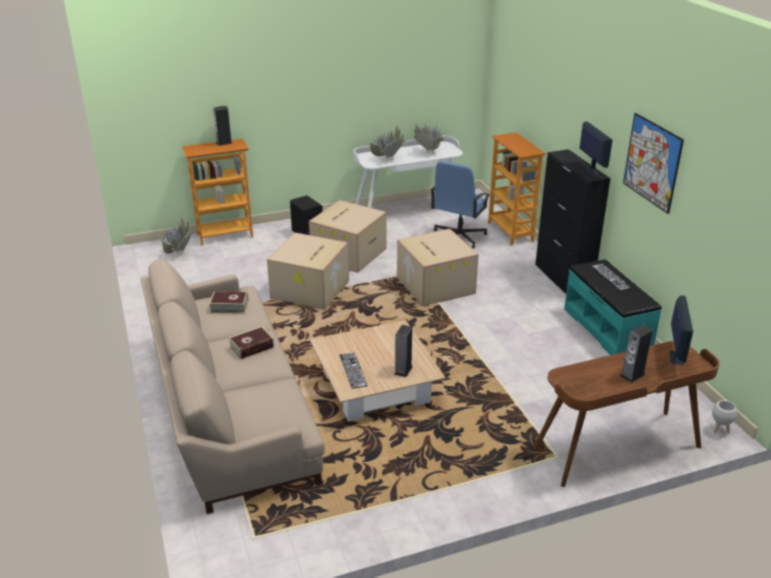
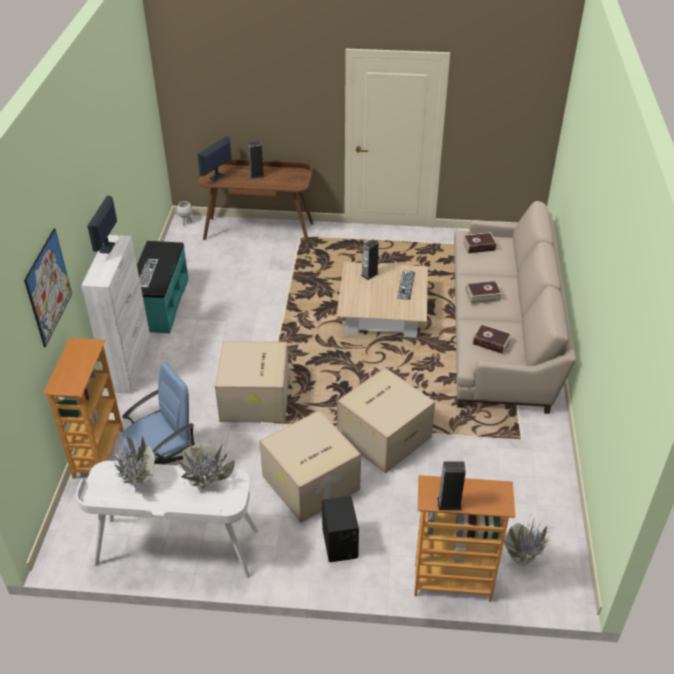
camera: 155 degrees left, 10 degrees up
(277, 410) = (479, 246): none -> book
(563, 279) = (130, 365): black cabinet -> white cabinet
(652, 162) = (111, 172): picture -> picture (48, 287)

